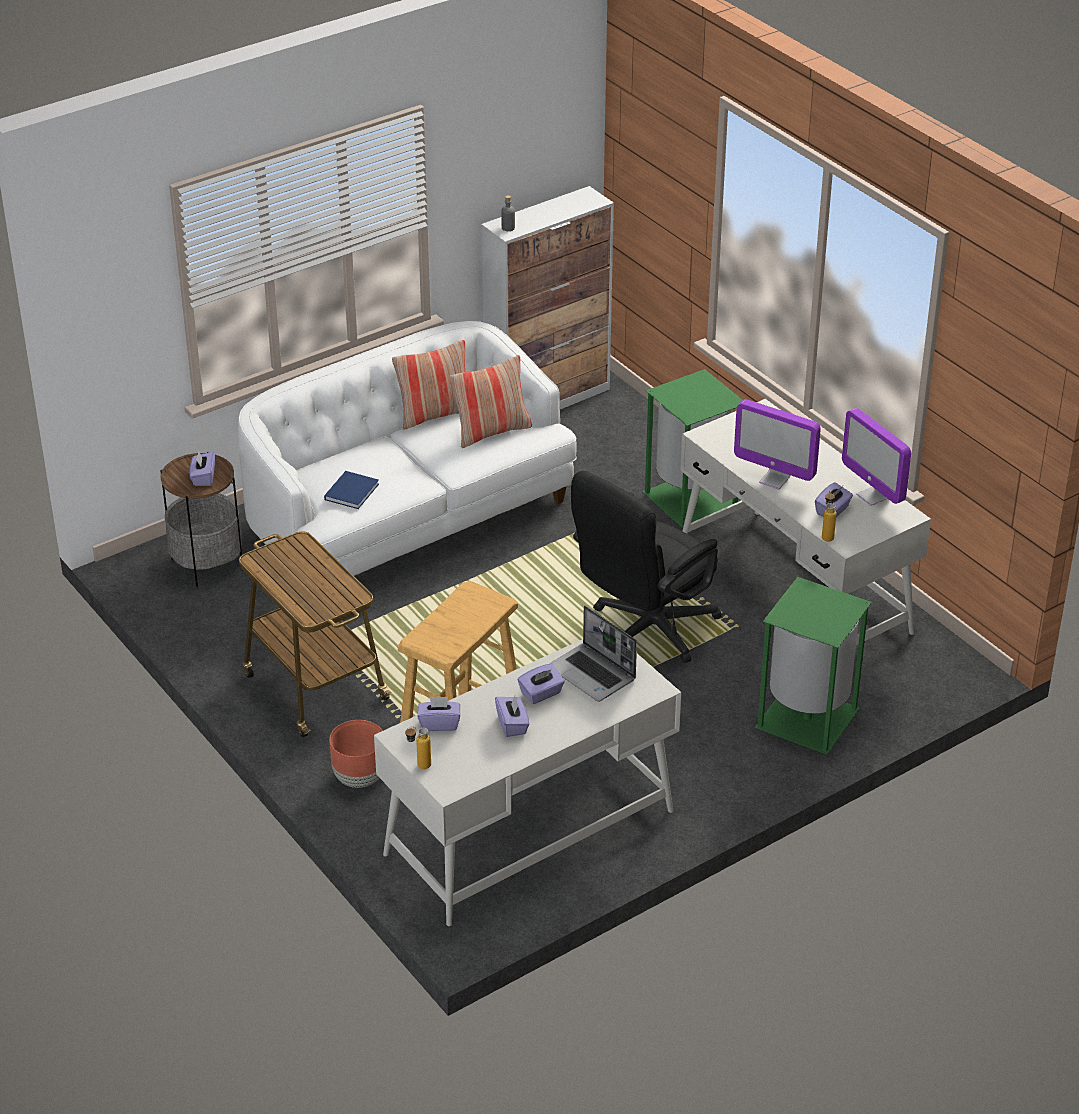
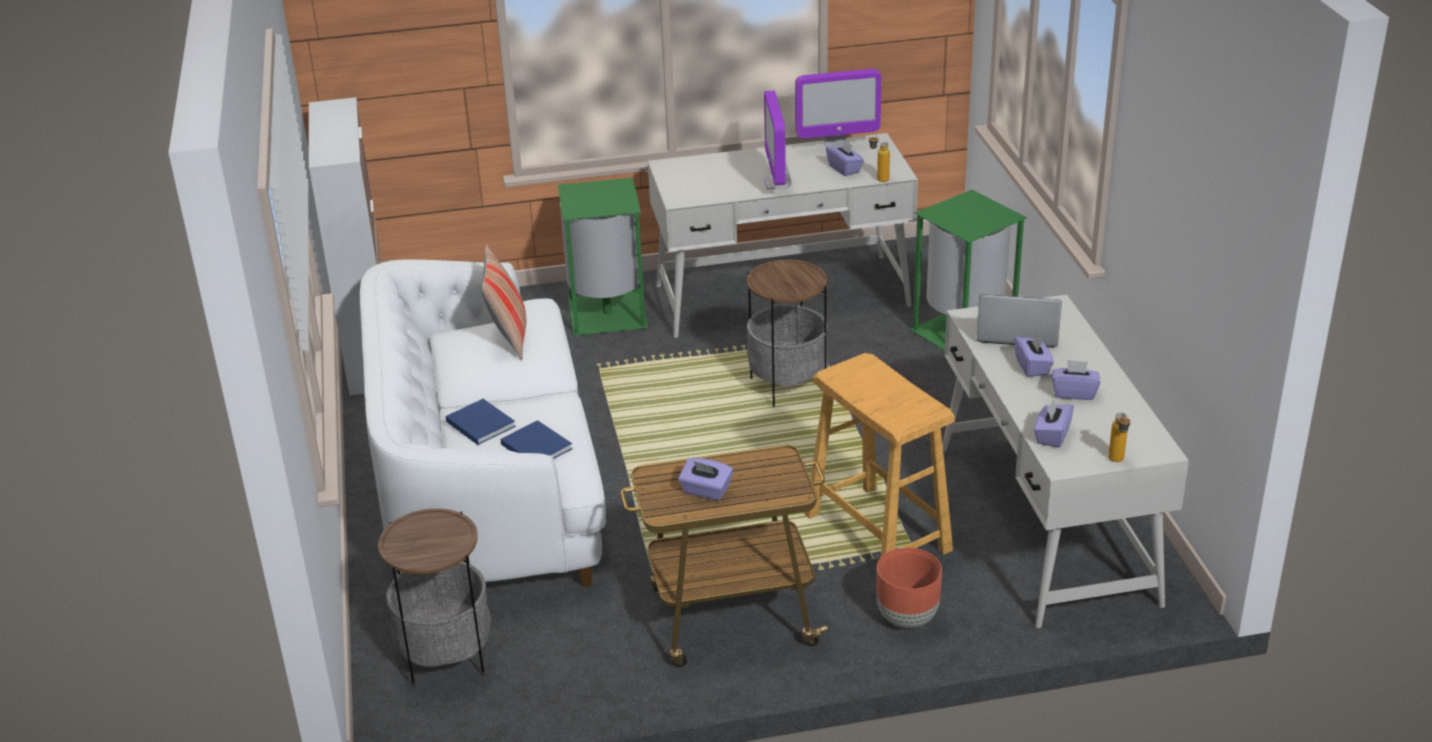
camera: 65 degrees left, 5 degrees down
(203, 478) = (440, 535): purple tissue box -> purple tissue box (706, 491)
(367, 456) = (479, 423): none -> blue book
(435, 414) = (441, 365): pillow -> none
(508, 228) = (336, 155): grey bottle -> none
(593, 674) = (1016, 333): laptop -> laptop turned 150 degrees counterclockwise
(644, 632) = (787, 386): black office chair -> side table
(774, 480) = (777, 183): monitor -> monitor turned 120 degrees clockwise

